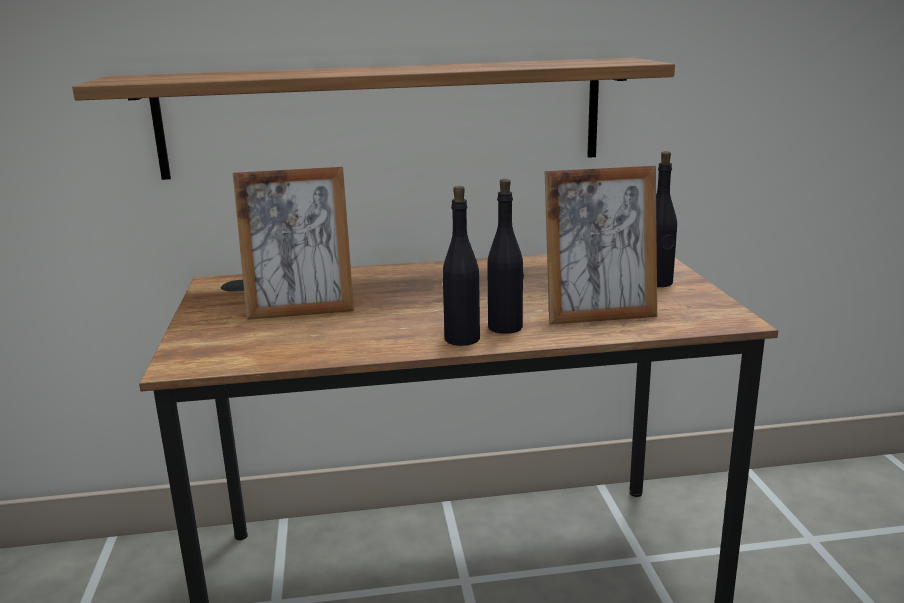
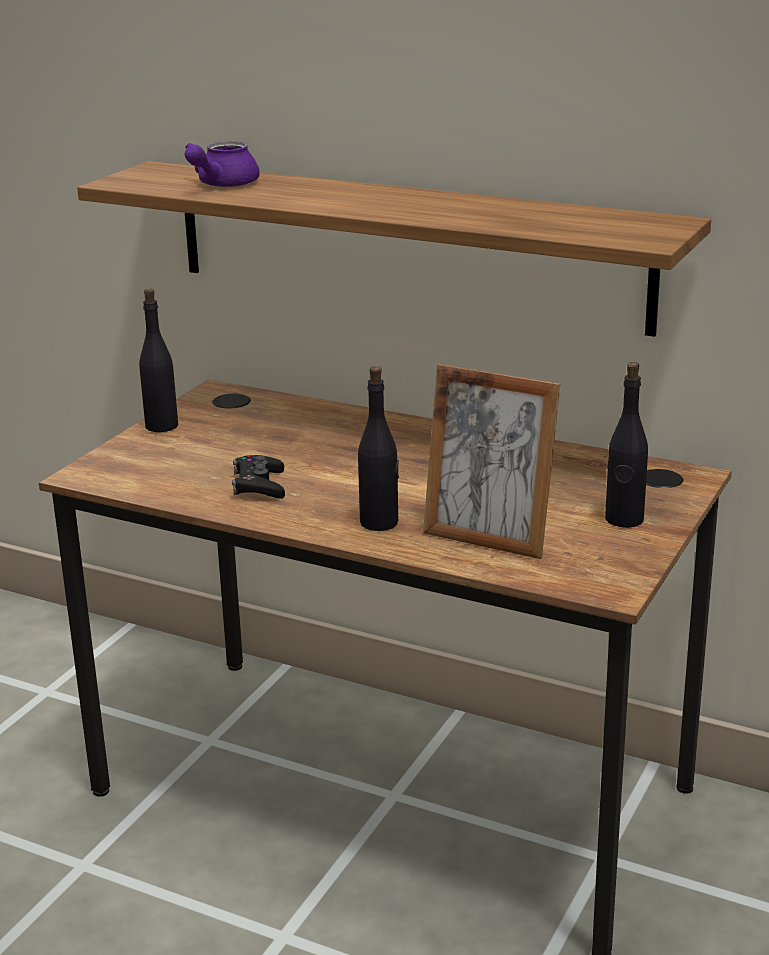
camera: 35 degrees right, 5 degrees up
(222, 75) = (221, 185): none -> purple teapot
(301, 310) = (240, 447): picture frame -> none
(364, 330) = (259, 485): none -> black game controller
(461, 339) = (322, 522): black bottle -> black bottle (161, 426)

